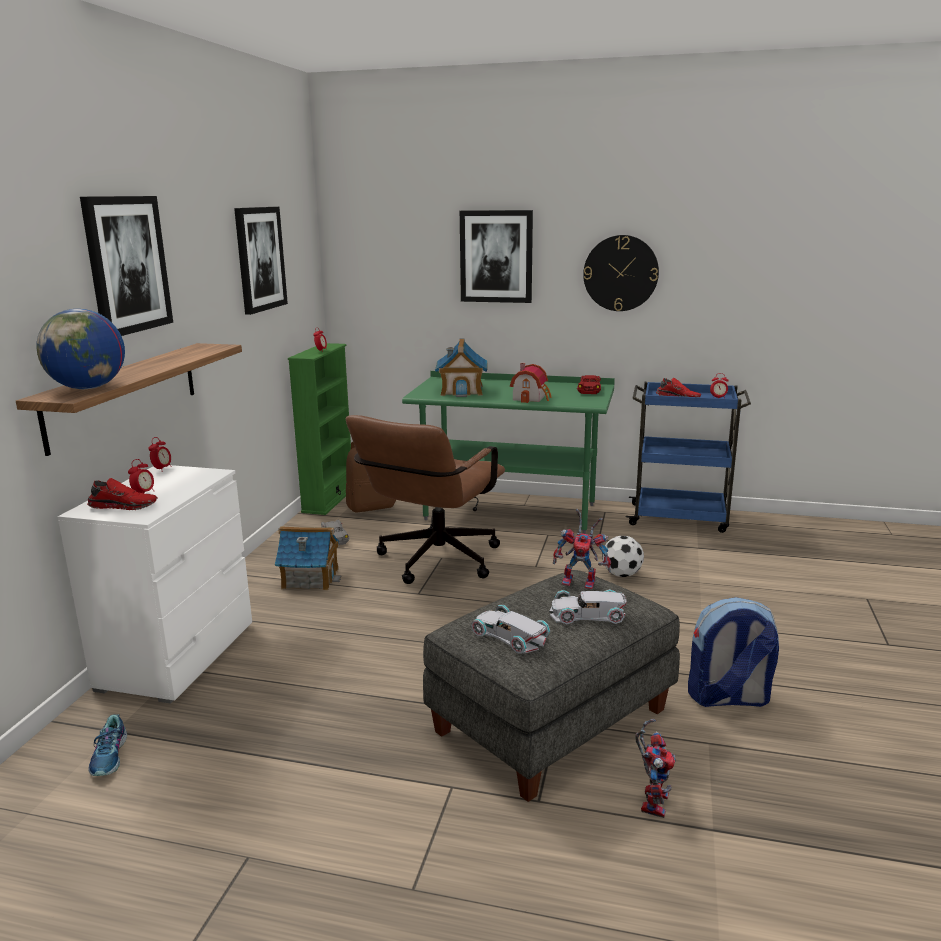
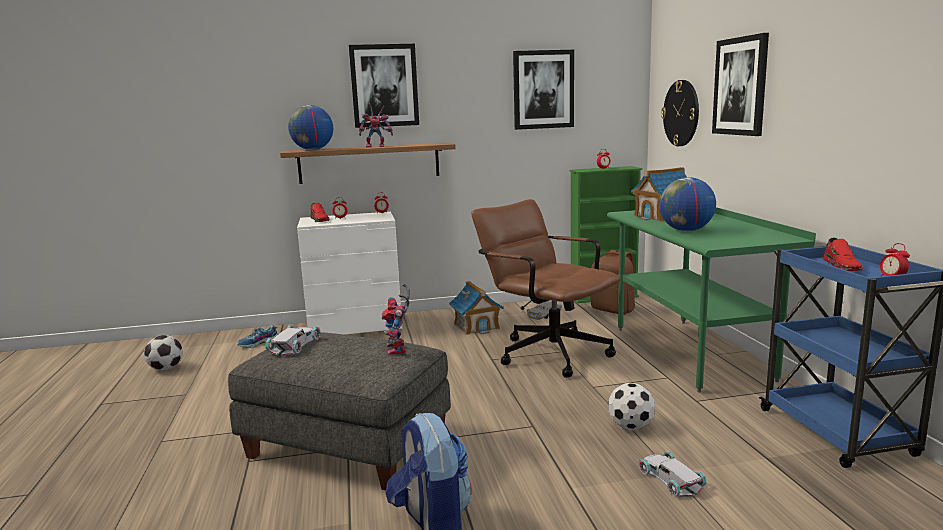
camera: 65 degrees right, 5 degrees down
(83, 883) = (166, 368): none -> football
(433, 563) = (546, 351): brown office chair -> brown office chair turned 45 degrees clockwise
(531, 397) = (686, 230): toy house -> globe
(587, 613) = (341, 359): white toy car -> white toy car (671, 478)
(589, 390) = (764, 238): red toy car -> none
(620, 273) = (836, 101): wall clock -> wall clock (681, 113)
(652, 799) = (260, 506): toy robot -> toy robot (377, 146)

